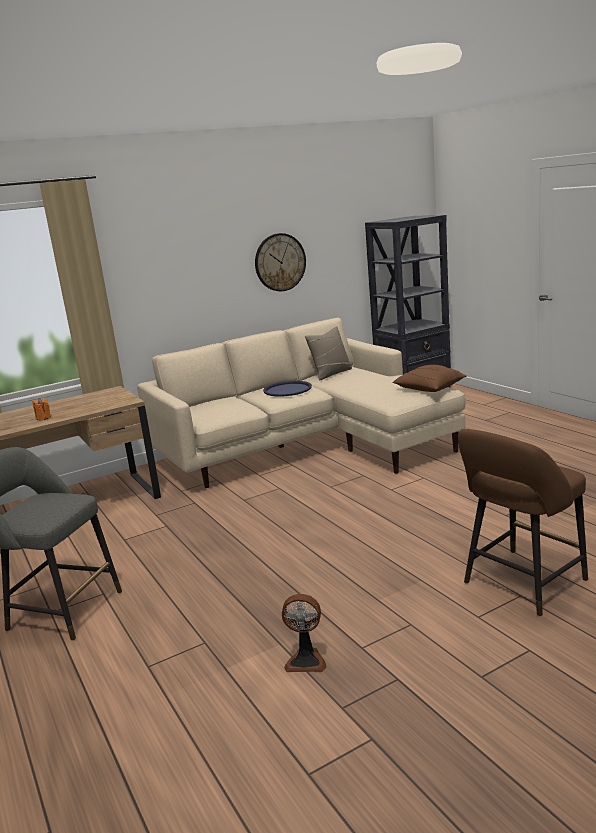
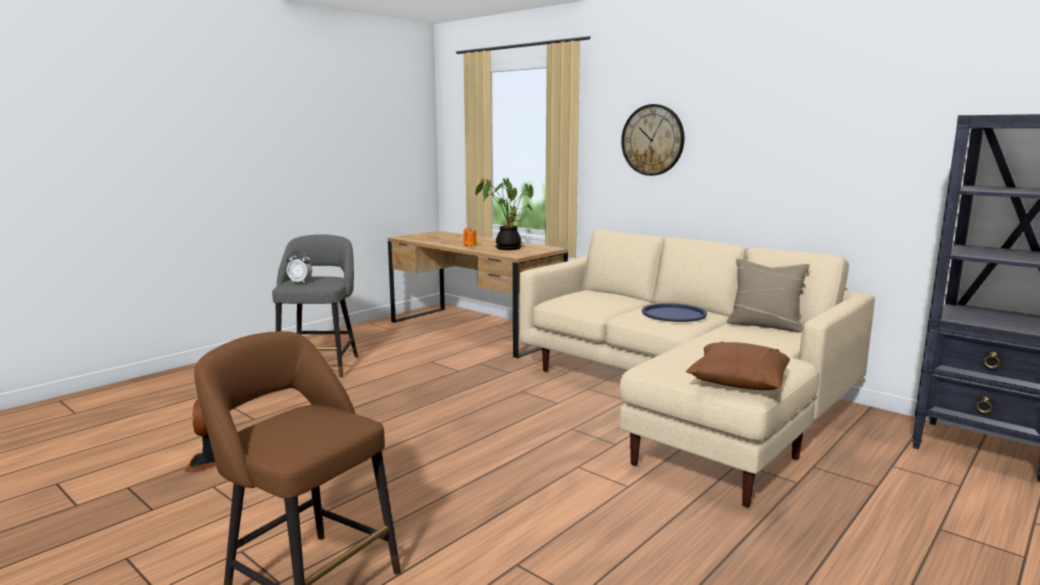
camera: 70 degrees right, 5 degrees down
(46, 512) = (300, 282): none -> alarm clock
(84, 404) = (508, 248): none -> potted plant
(280, 262) = (793, 158): wall clock -> wall clock (652, 140)

